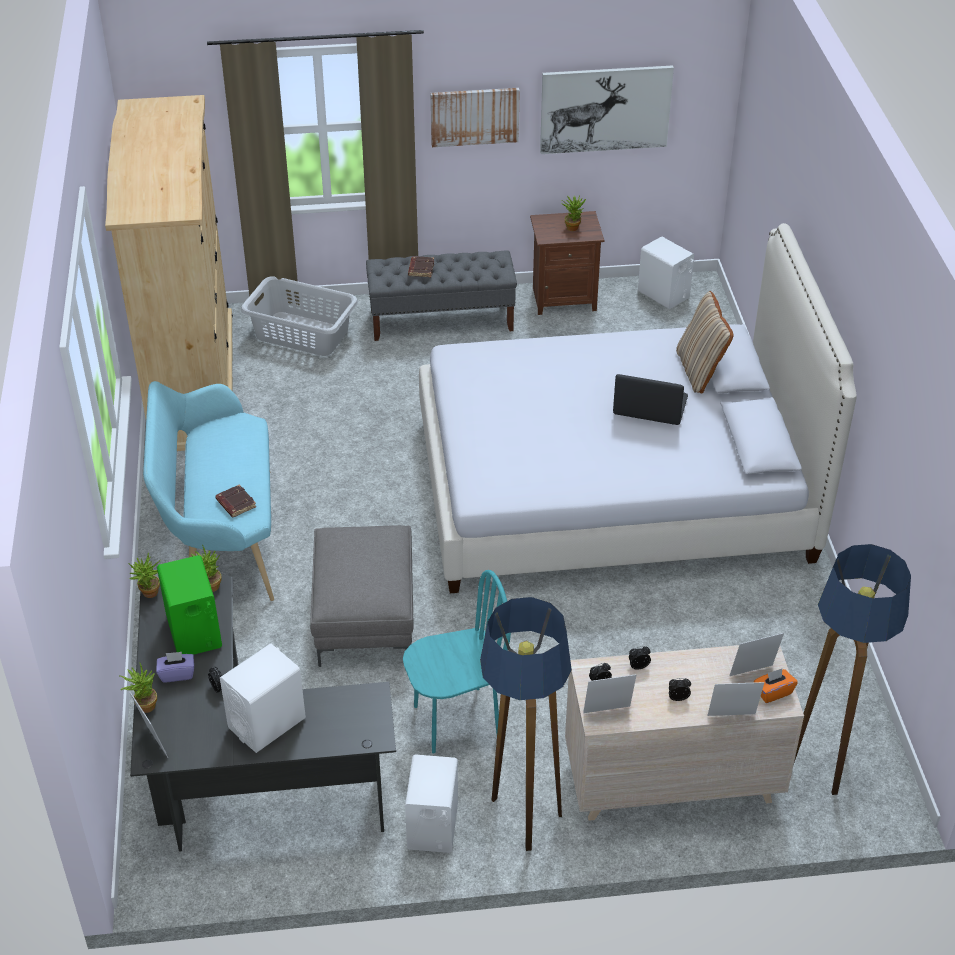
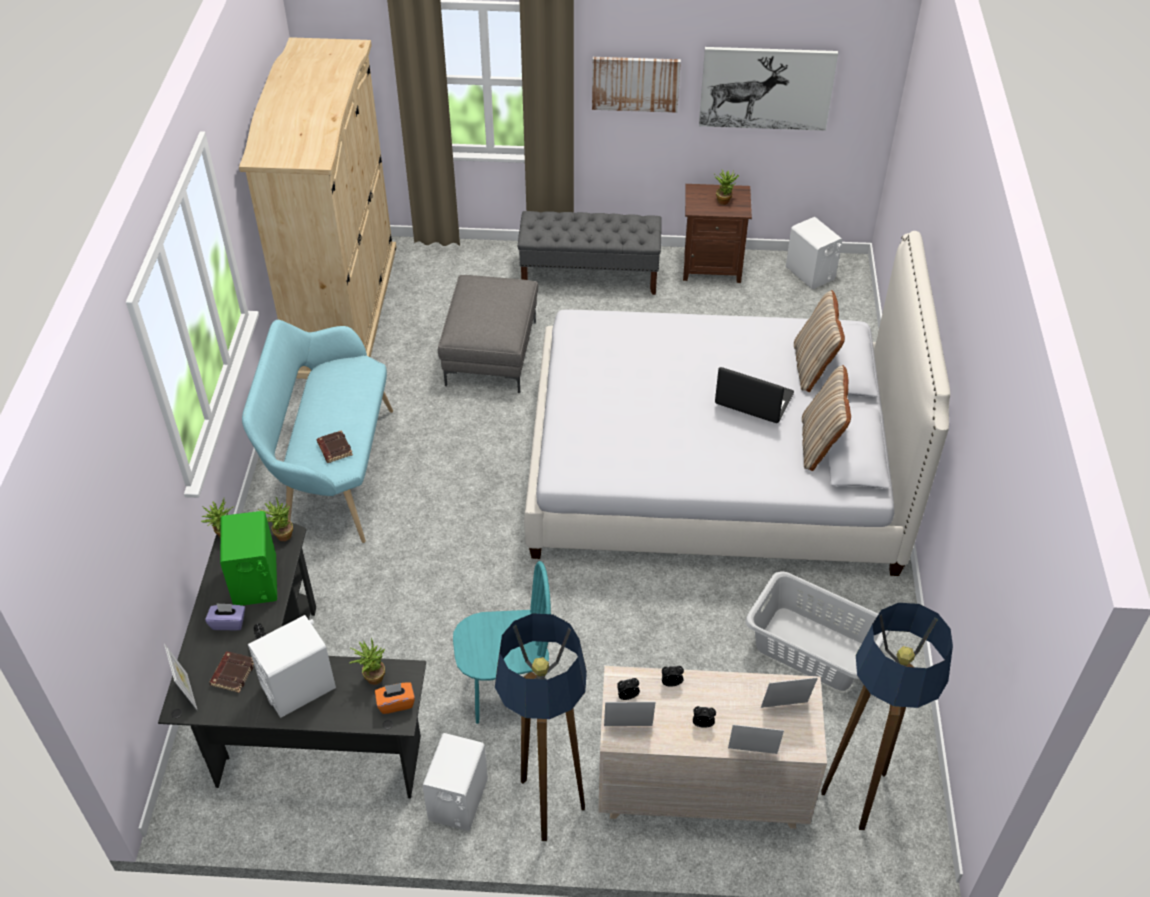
camera: 10 degrees right, 5 degrees up
(143, 705) = (189, 651): potted plant -> potted plant (371, 676)
(302, 334) = (456, 275): grey laundry basket -> grey laundry basket (812, 650)
(363, 616) = (444, 571): grey ottoman -> grey ottoman (490, 352)
(420, 269) = (571, 226): brown book -> brown book (232, 673)
(724, 439) = (820, 444): none -> beige pillow
(773, 692) = (801, 732): orange tissue box -> orange tissue box (396, 703)

